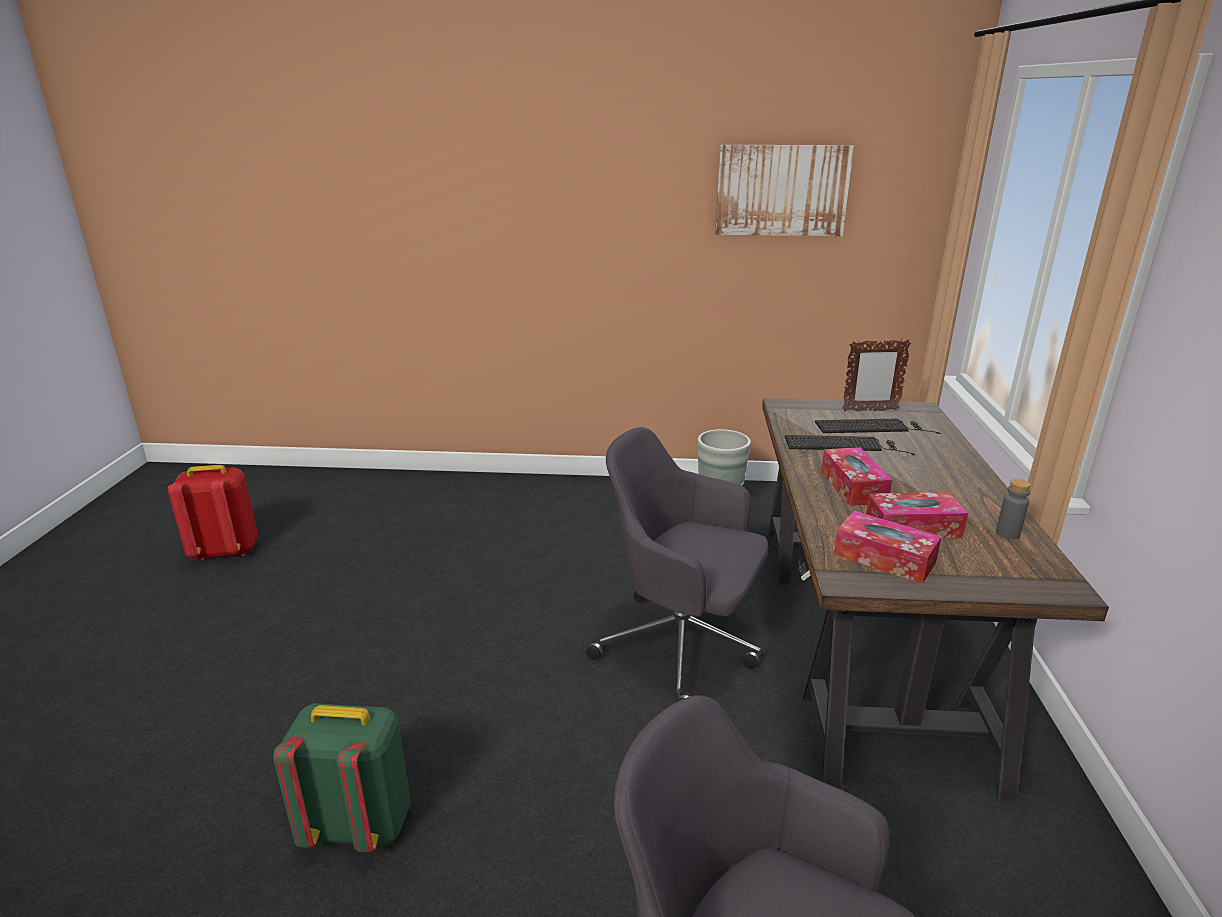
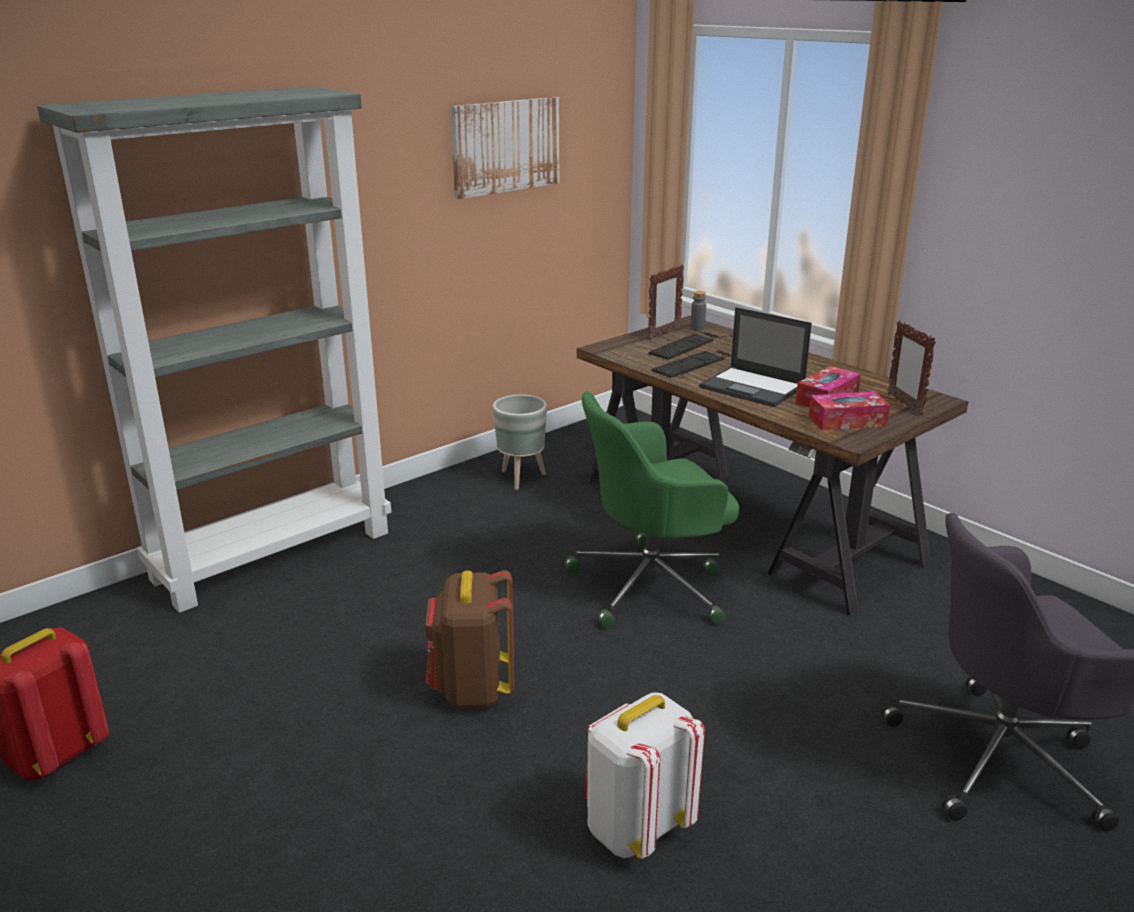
camera: 45 degrees left, 0 degrees up
(359, 824) = (636, 828): green backpack -> white backpack
(438, 645) = (472, 690): none -> brown backpack
(484, 490) = (274, 554): none -> grey bookcase
(682, 647) = (652, 585): grey office chair -> green office chair
(853, 486) = (753, 387): tissue box -> laptop
(1001, 572) = (904, 404): none -> picture frame
(1007, 533) = (871, 383): grey bottle -> grey bottle (697, 328)

